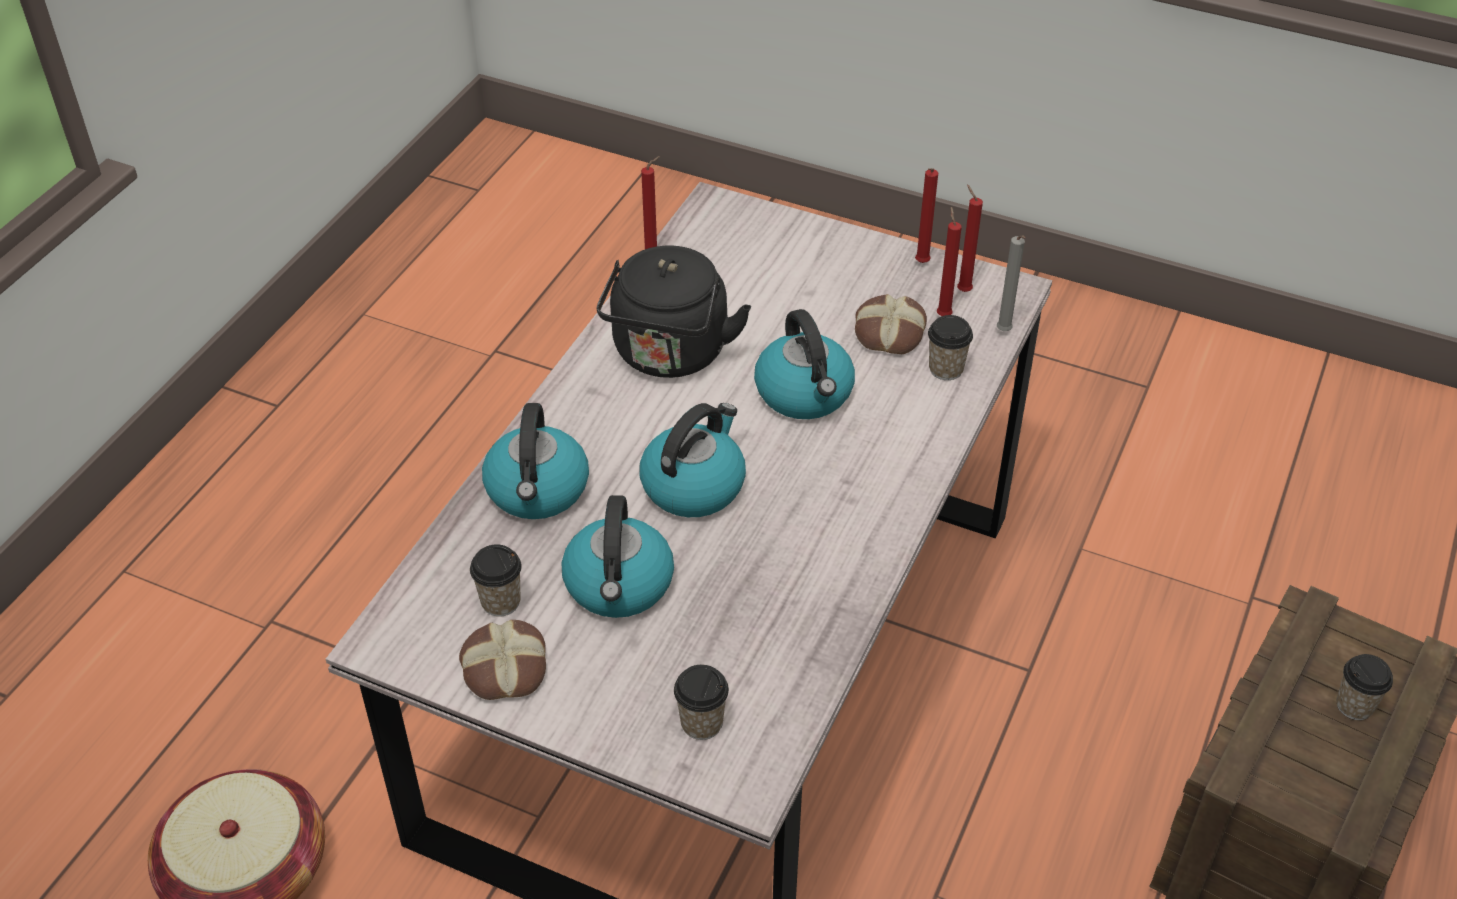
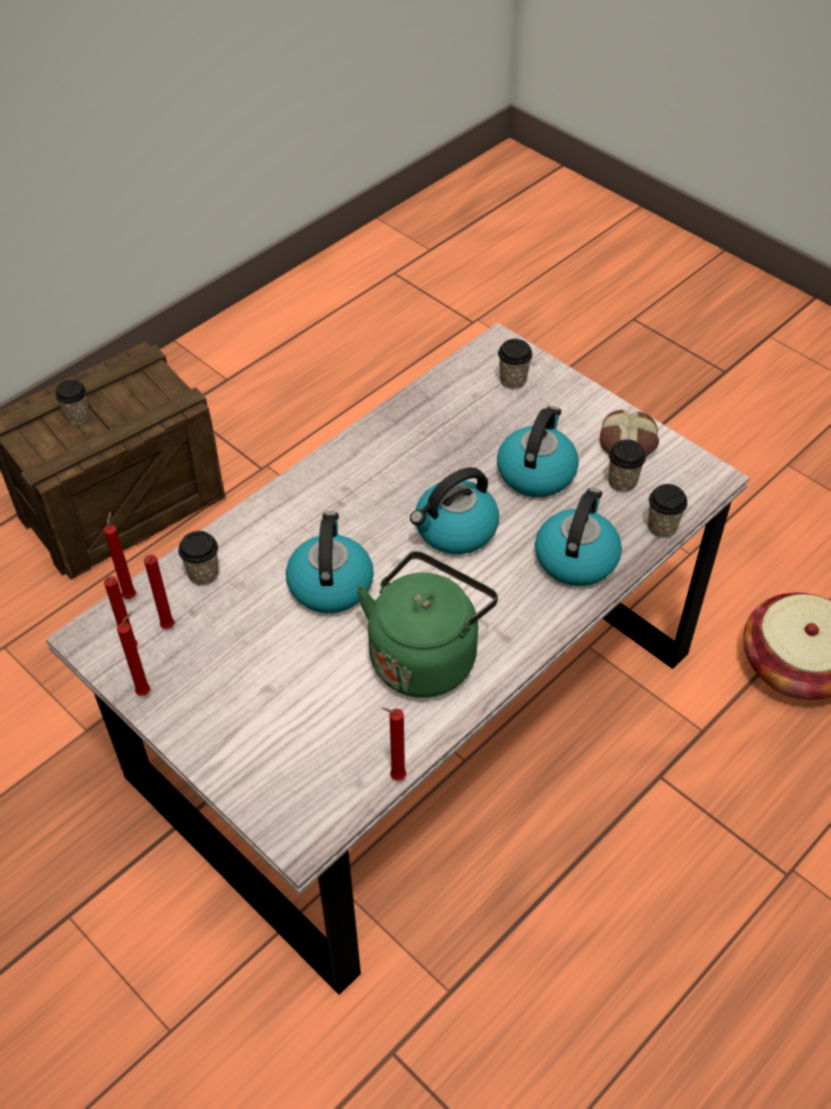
camera: 160 degrees left, 5 degrees up
(438, 554) = (662, 527): none -> cup
(669, 355) = (426, 655): black kettle -> green kettle
(888, 332) = (225, 624): bread -> none
(1004, 333) = (130, 595): grey candle -> red candle

